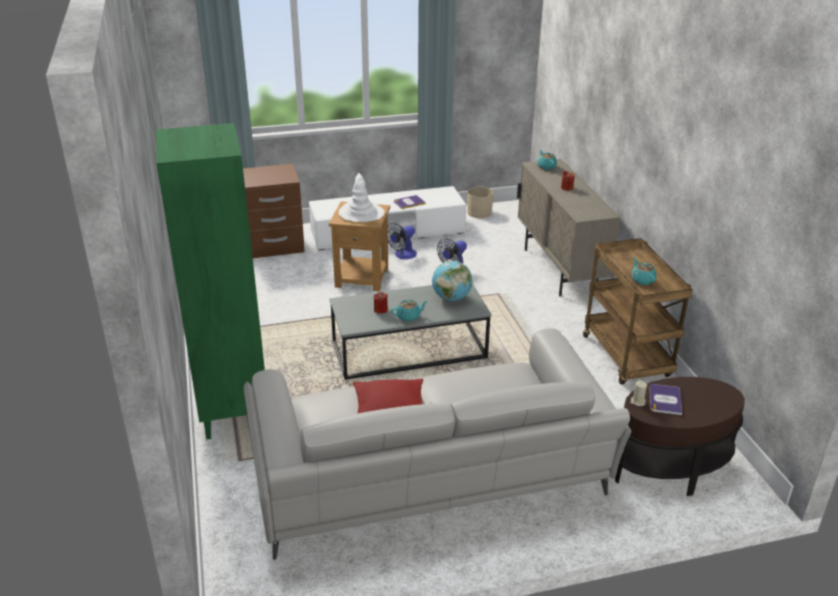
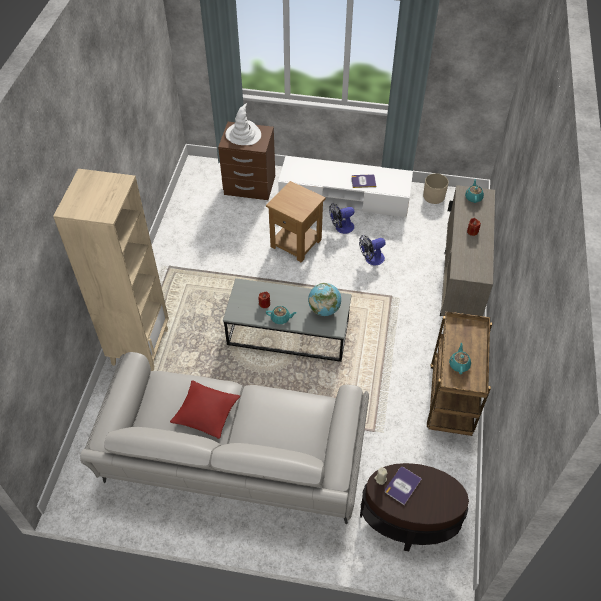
camera: 25 degrees right, 20 degrees up
(233, 411) = (140, 346): green bookcase -> beige bookcase
(361, 213) = (297, 200): white hat -> white hat (243, 134)

